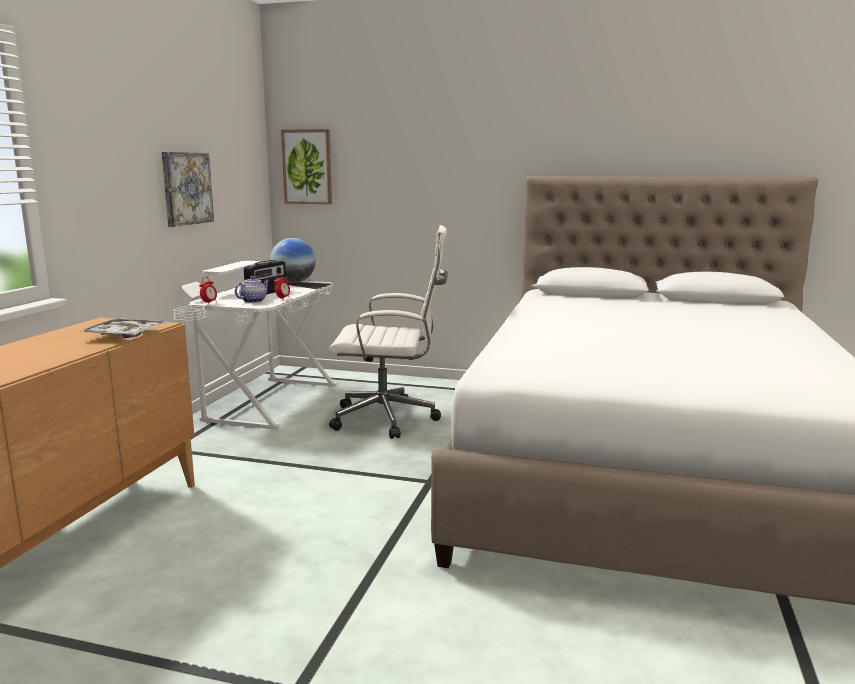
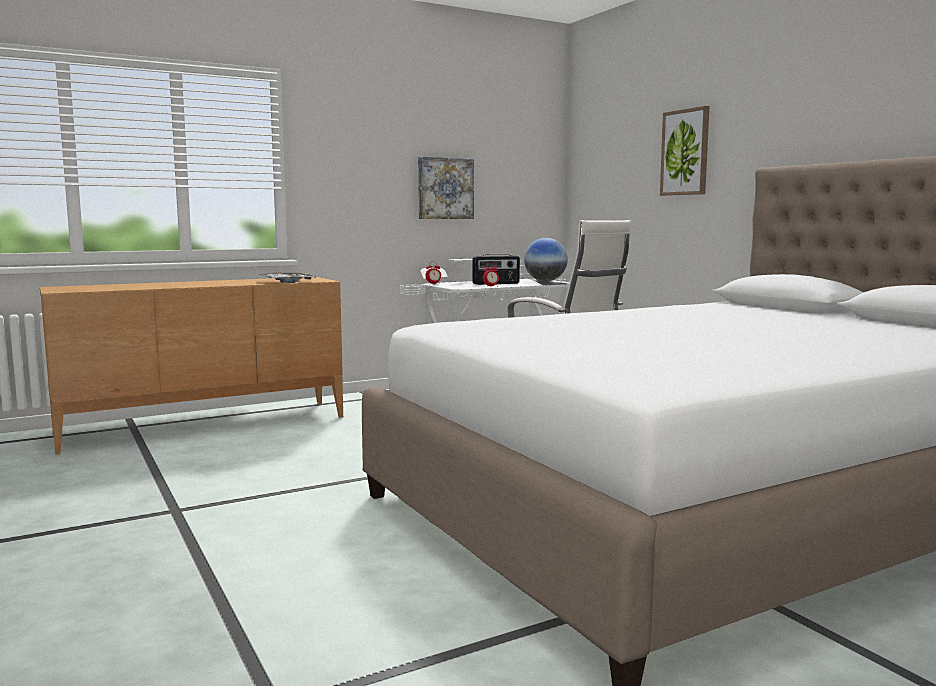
camera: 45 degrees right, 5 degrees down
(253, 301) = (466, 286): teapot -> none
(307, 167) = (591, 172): picture -> picture (685, 152)

